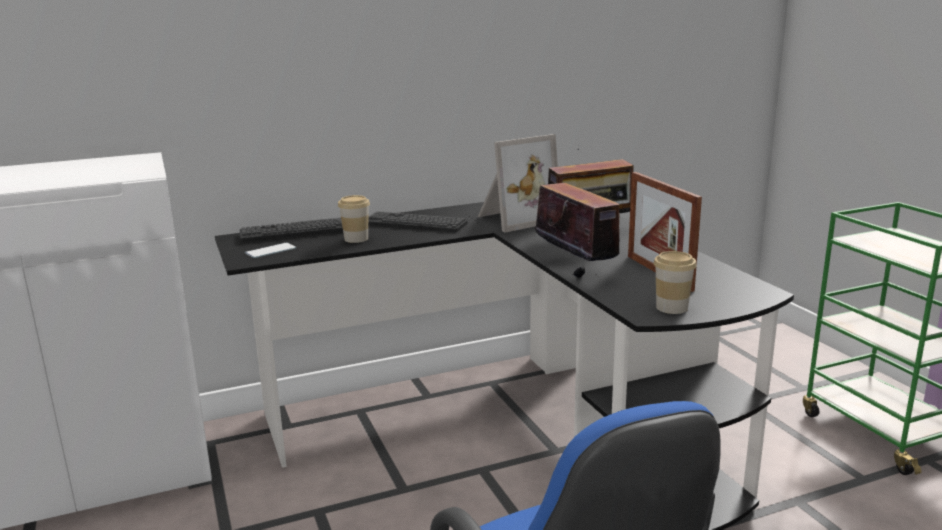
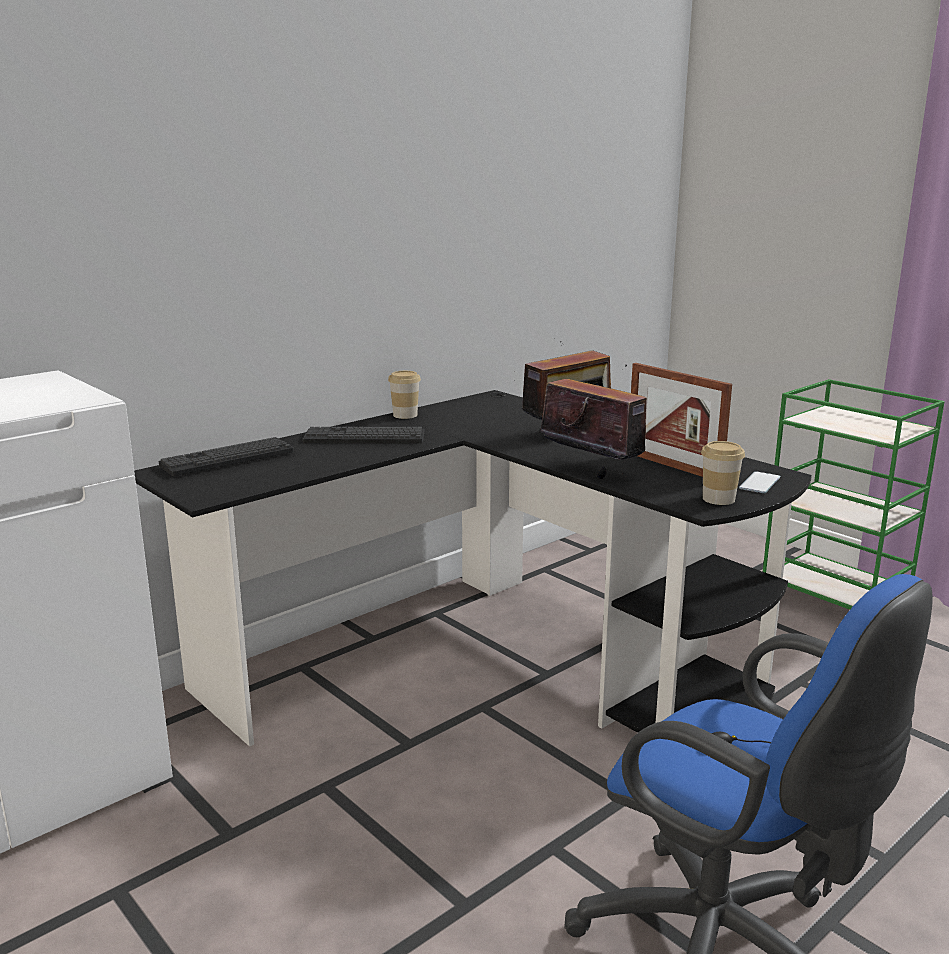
camera: 20 degrees left, 0 degrees up
(270, 251) = (222, 483): phone -> phone (759, 483)
(356, 239) = (313, 460): cup -> cup (405, 415)
(514, 219) = (471, 423): picture frame -> none

